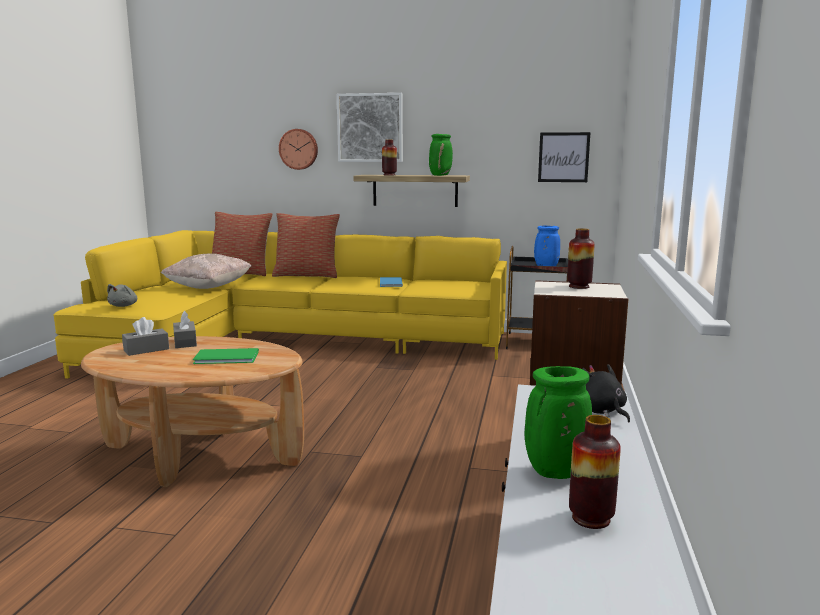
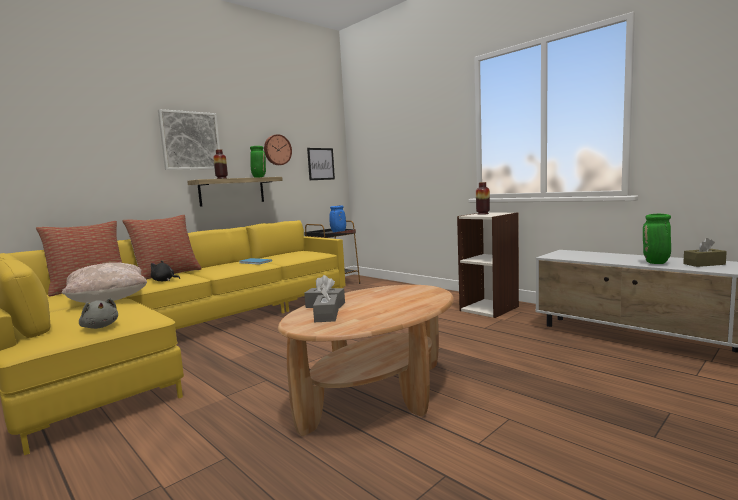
camera: 55 degrees left, 5 degrees down
(228, 358) = (395, 297): green book -> none
(299, 149) = (121, 158): wall clock -> wall clock (277, 150)
(591, 518) = (704, 264): vase -> brown tissue box
(601, 411) = (584, 253): black plush toy -> black plush toy (164, 281)

